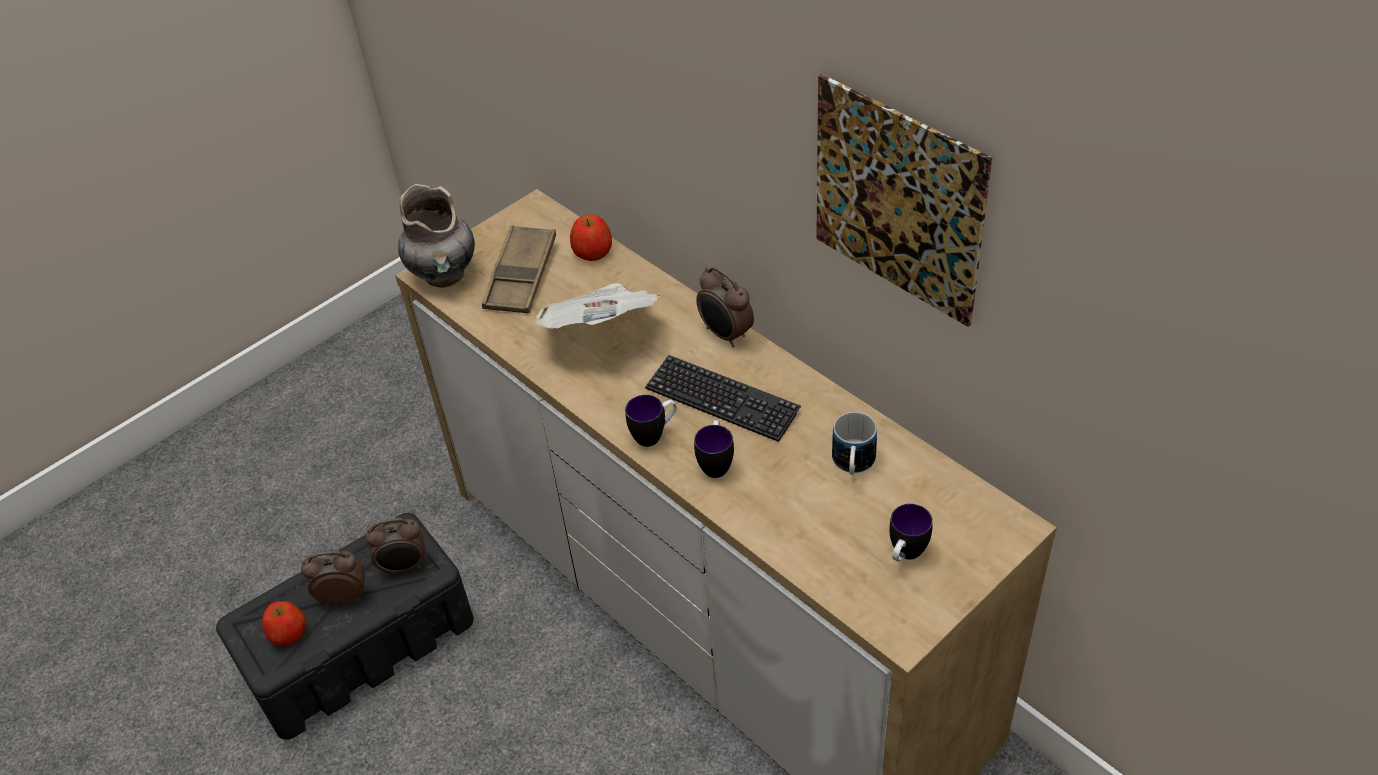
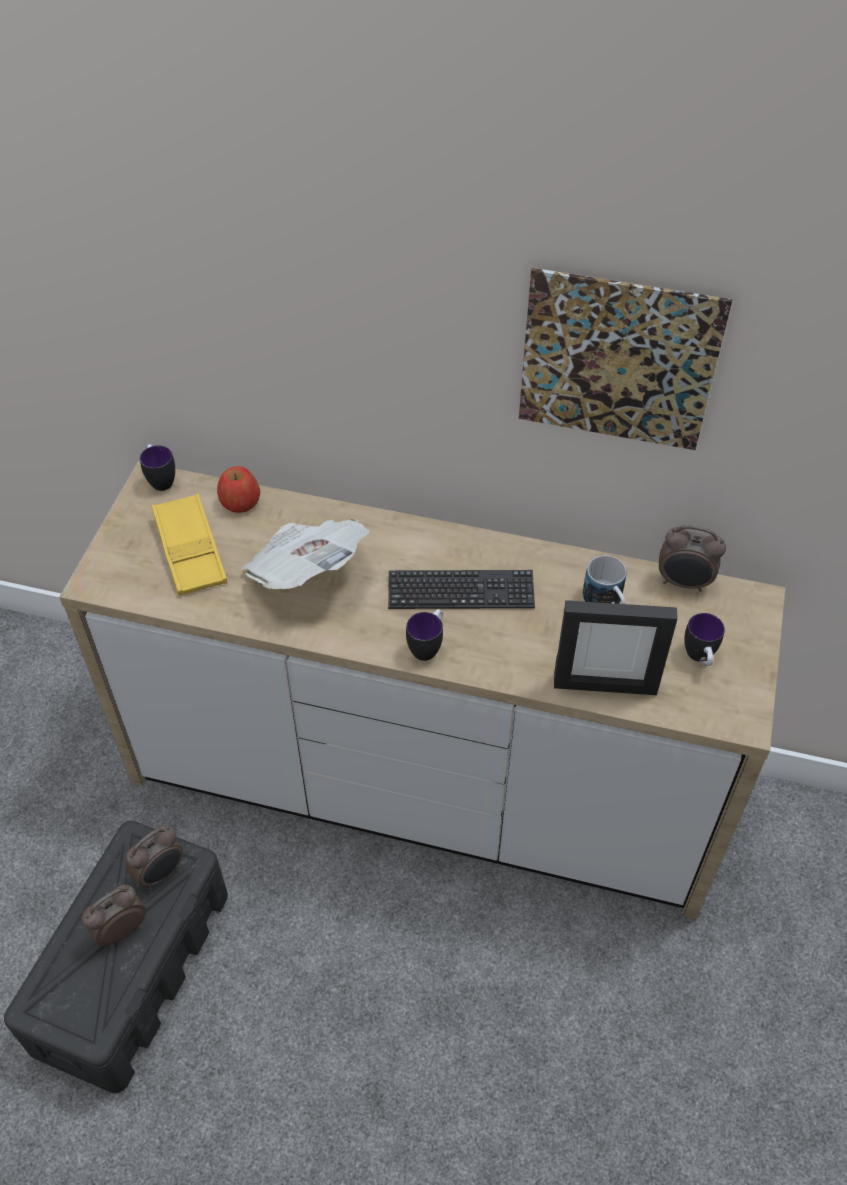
camera: 35 degrees left, 5 degrees up
(288, 633) = (89, 991): apple -> none
(444, 276) = (113, 578): grey vase -> none
(521, 276) = (190, 550): brown tray -> yellow tray
(716, 463) = (498, 648): mug -> mug (160, 479)
(725, 335) = (419, 533): alarm clock -> alarm clock (684, 583)
(791, 537) = (605, 684): none -> picture frame

